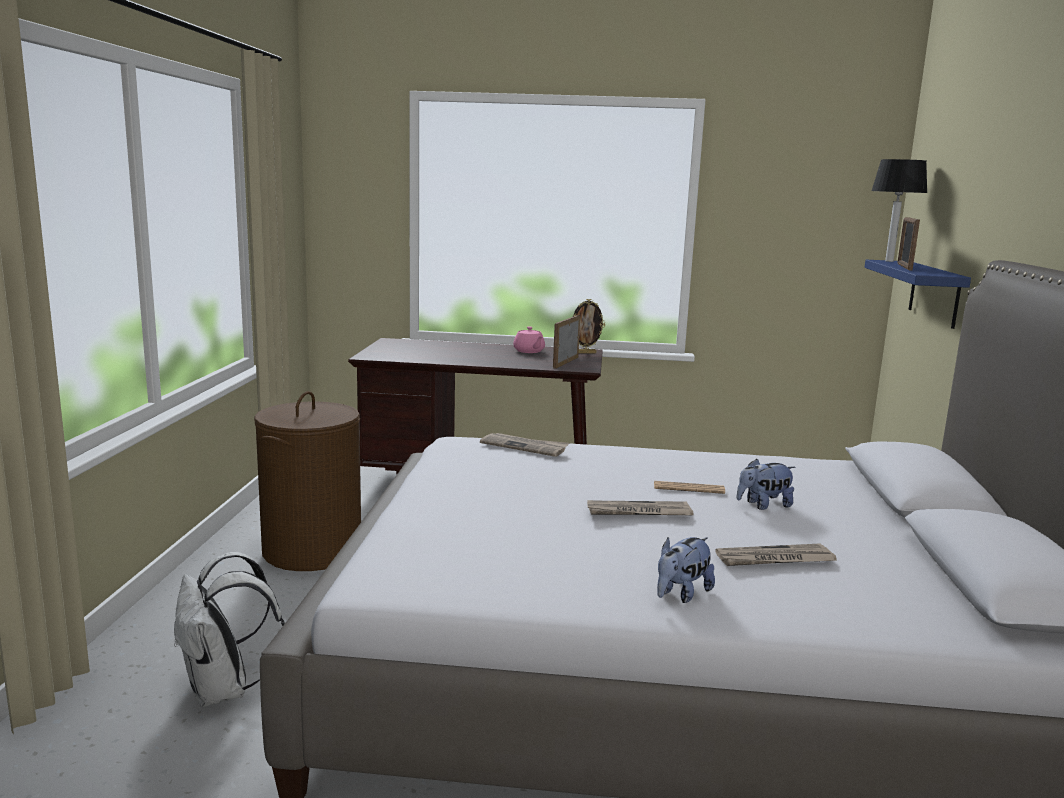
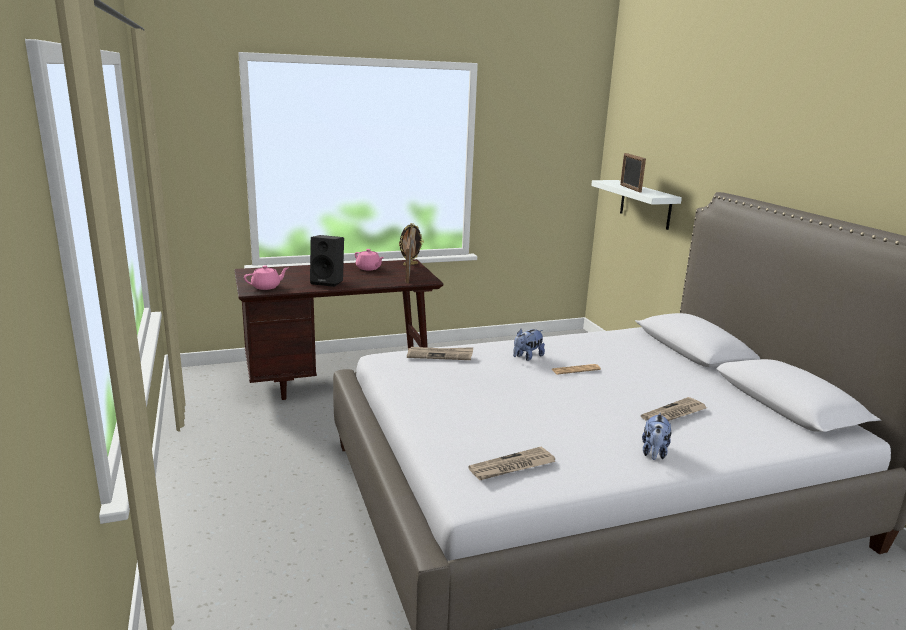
camera: 25 degrees left, 5 degrees up
(224, 690) = (298, 602): white backpack -> none
(312, 550) = (256, 464): brown laundry basket -> none
(389, 355) = (266, 287): none -> pink teapot
(463, 358) = (328, 282): none -> black speaker
(638, 512) = (567, 396): newspaper -> newspaper (512, 467)
(763, 505) = (627, 374): plush toy -> plush toy (527, 357)
(888, 261) = (608, 181): table lamp -> none
(934, 293) = (645, 204): blue shelf -> white shelf

